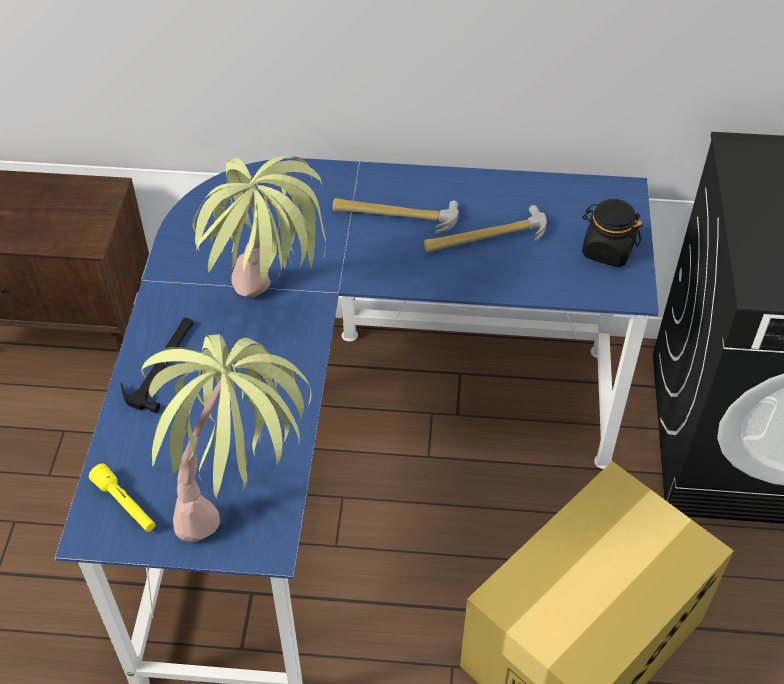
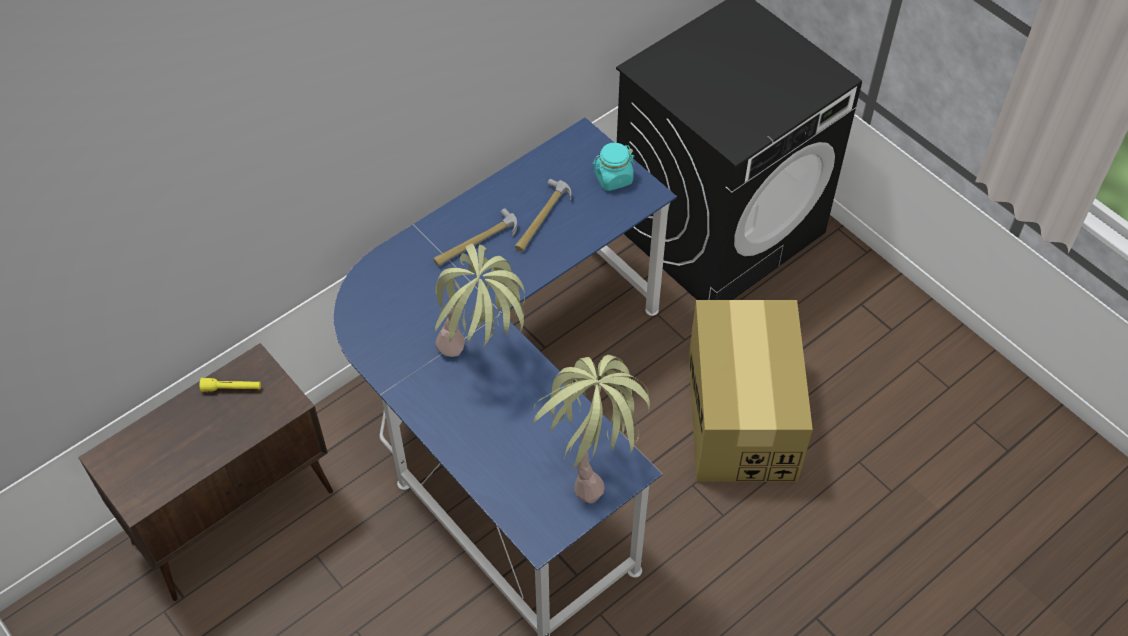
camera: 45 degrees left, 5 degrees up
(125, 504) = (538, 514): yellow flashlight -> yellow flashlight (232, 388)
(162, 364) = (458, 430): hammer -> none
(607, 250) = (613, 178): black jar -> turquoise jar

